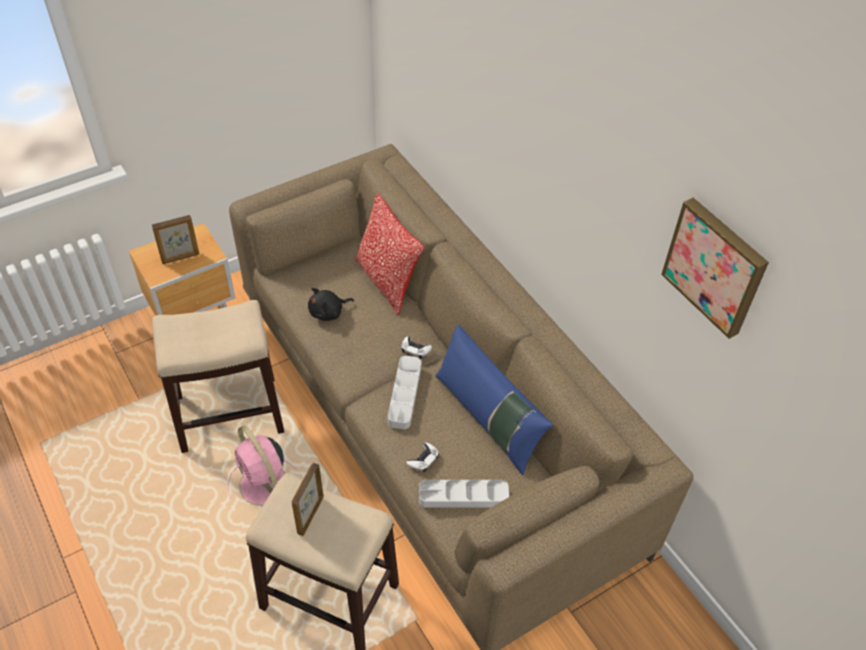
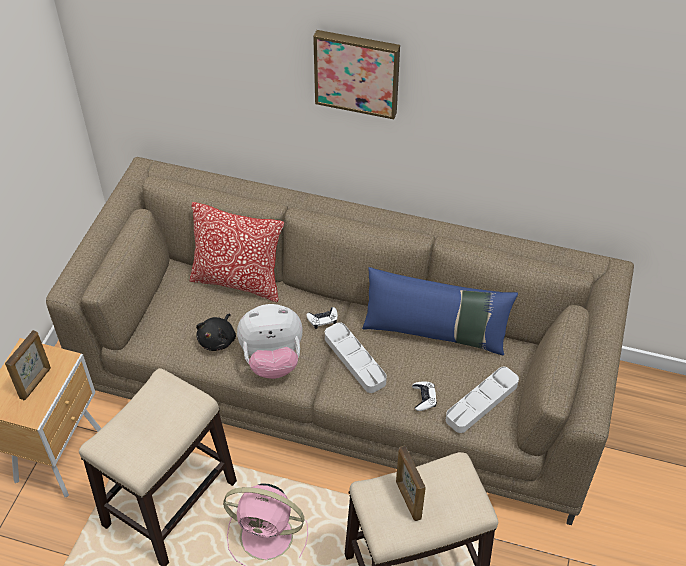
camera: 40 degrees left, 0 degrees up
(348, 353) = (272, 360): none -> plush toy
(716, 266) = (619, 76): picture -> picture (357, 72)

